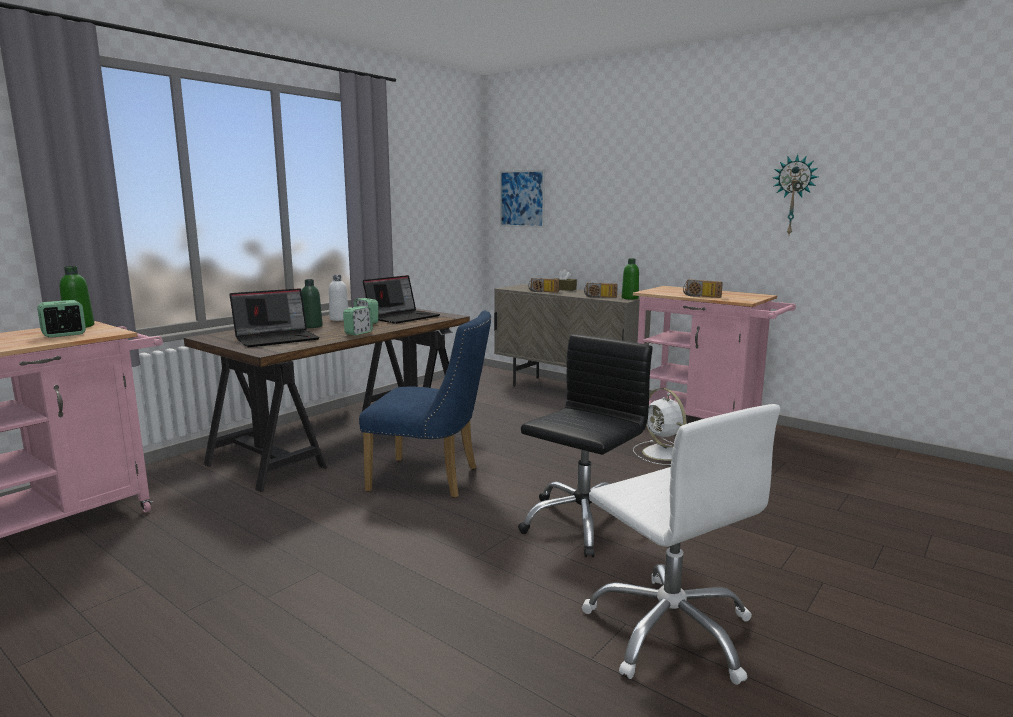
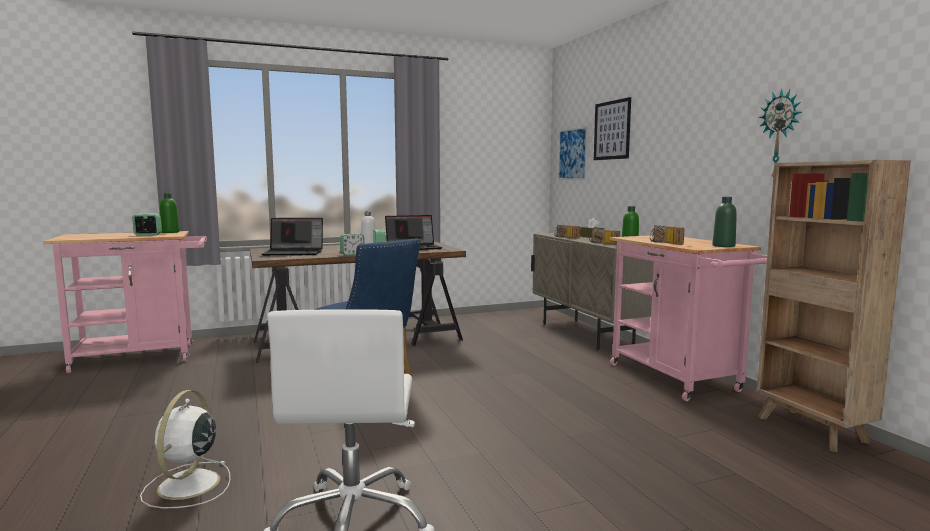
camera: 30 degrees right, 5 degrees down
(312, 326) = (337, 248): green bottle -> green bottle (723, 246)
(582, 176) = (612, 130): none -> picture
(582, 523) = (423, 431): black office chair -> none
(663, 454) = (589, 397): white fan -> white fan (187, 486)
(841, 446) = (813, 430): none -> brown bookcase

